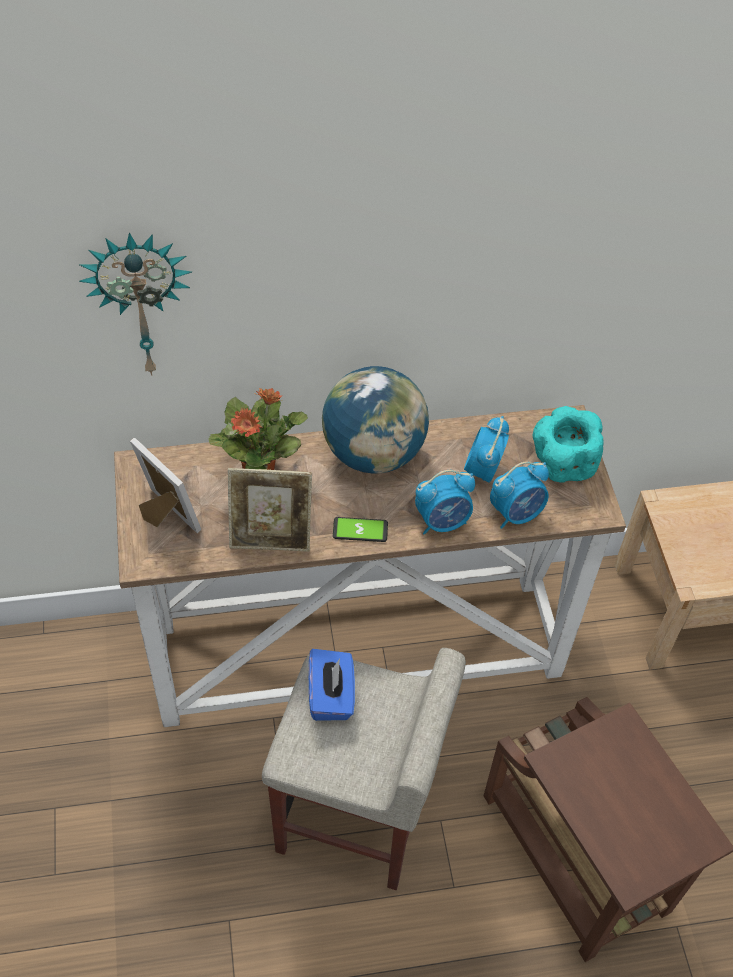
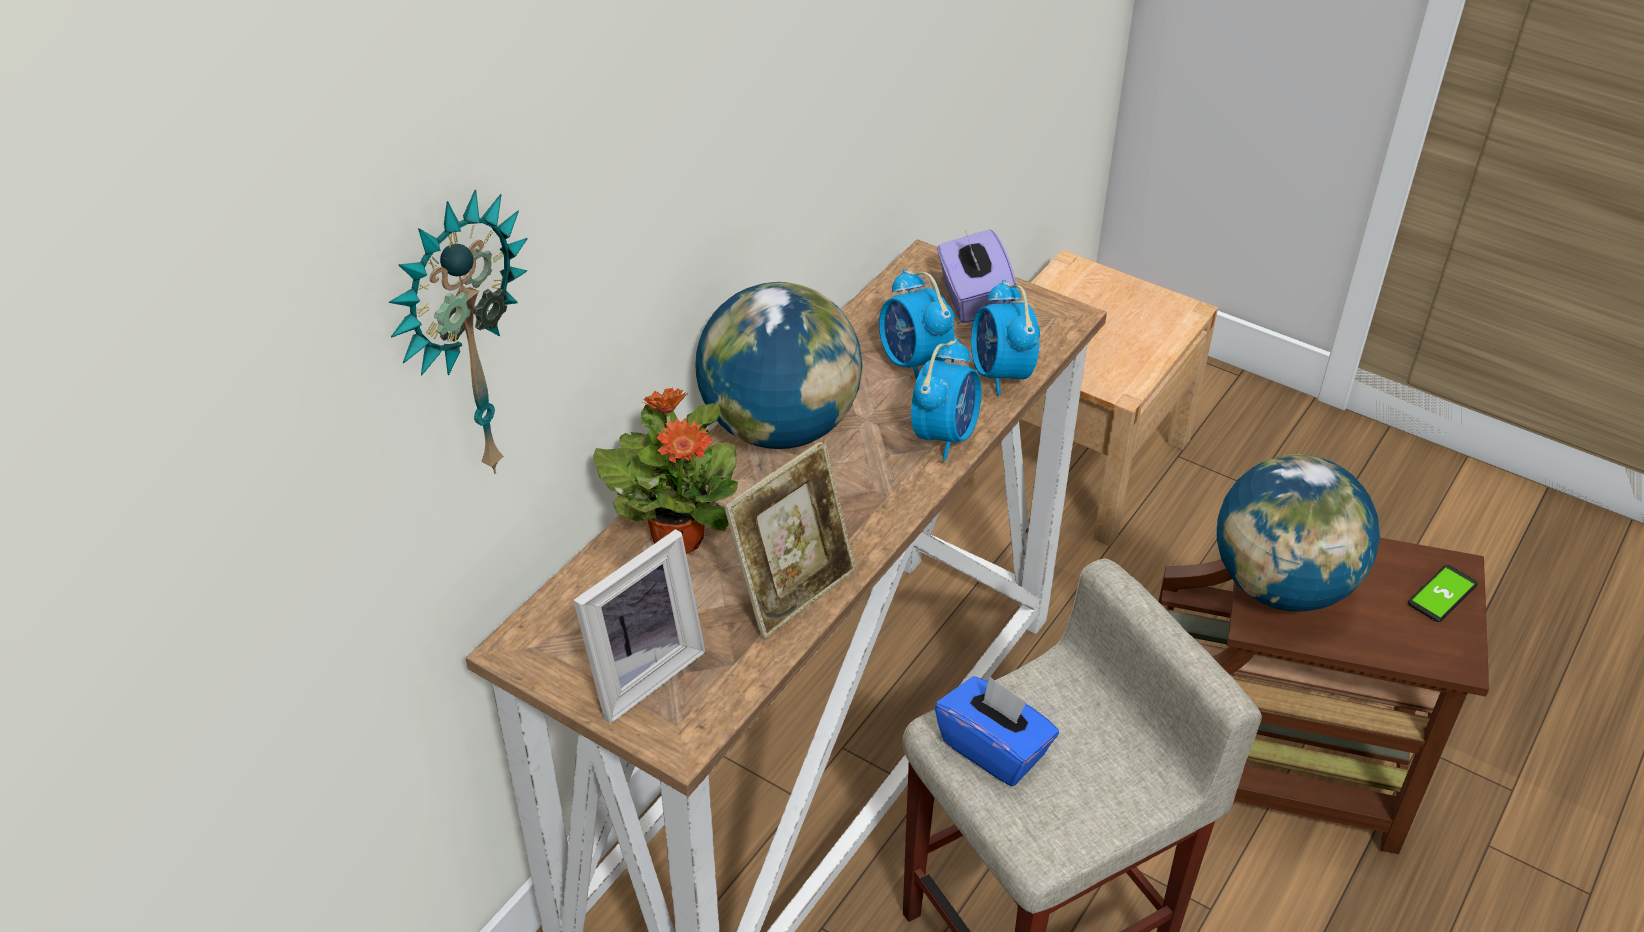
camera: 45 degrees left, 10 degrees down
(164, 517) = (639, 672): picture frame -> picture frame turned 135 degrees clockwise
(360, 530) = (877, 508): phone -> phone (1442, 594)
(516, 513) = (1000, 375): alarm clock -> alarm clock turned 150 degrees clockwise
(562, 461) = (972, 300): turquoise bowl -> purple tissue box
(592, 757) = (1281, 586): none -> globe

